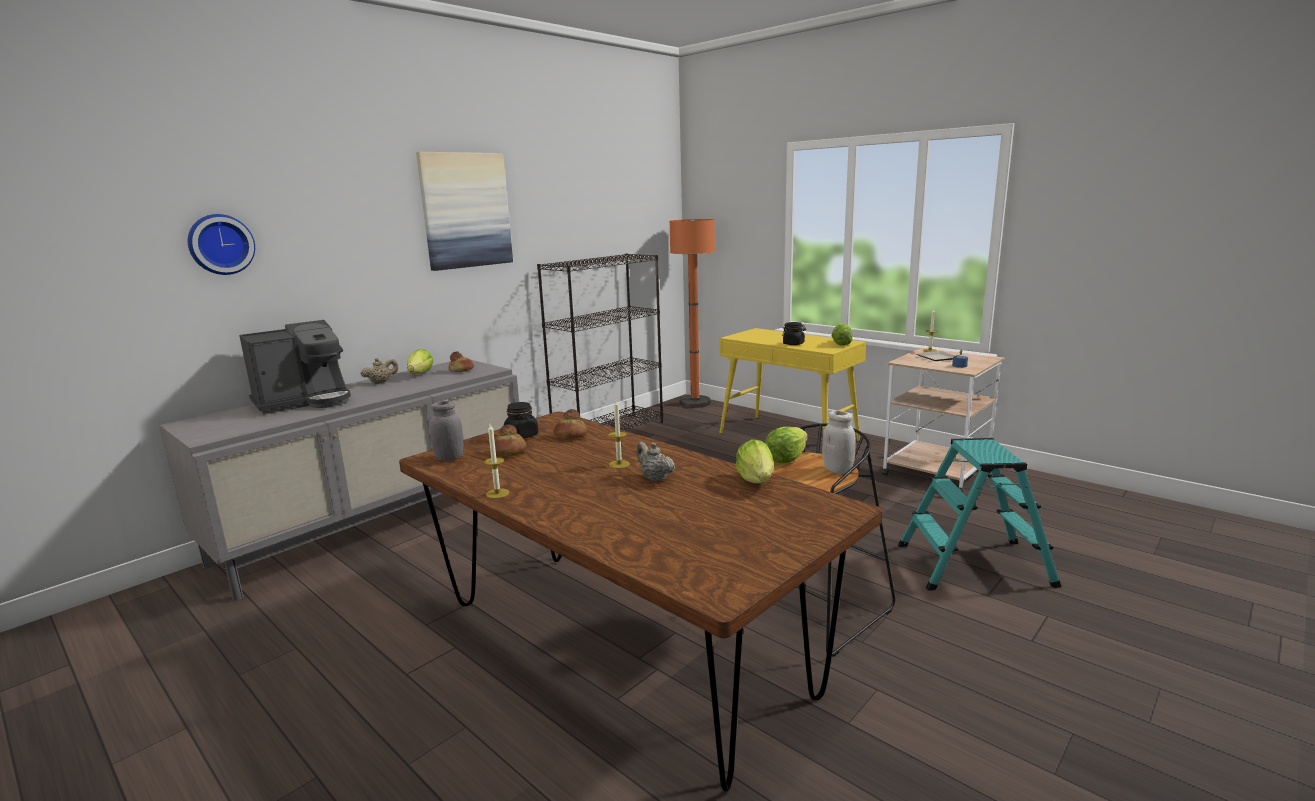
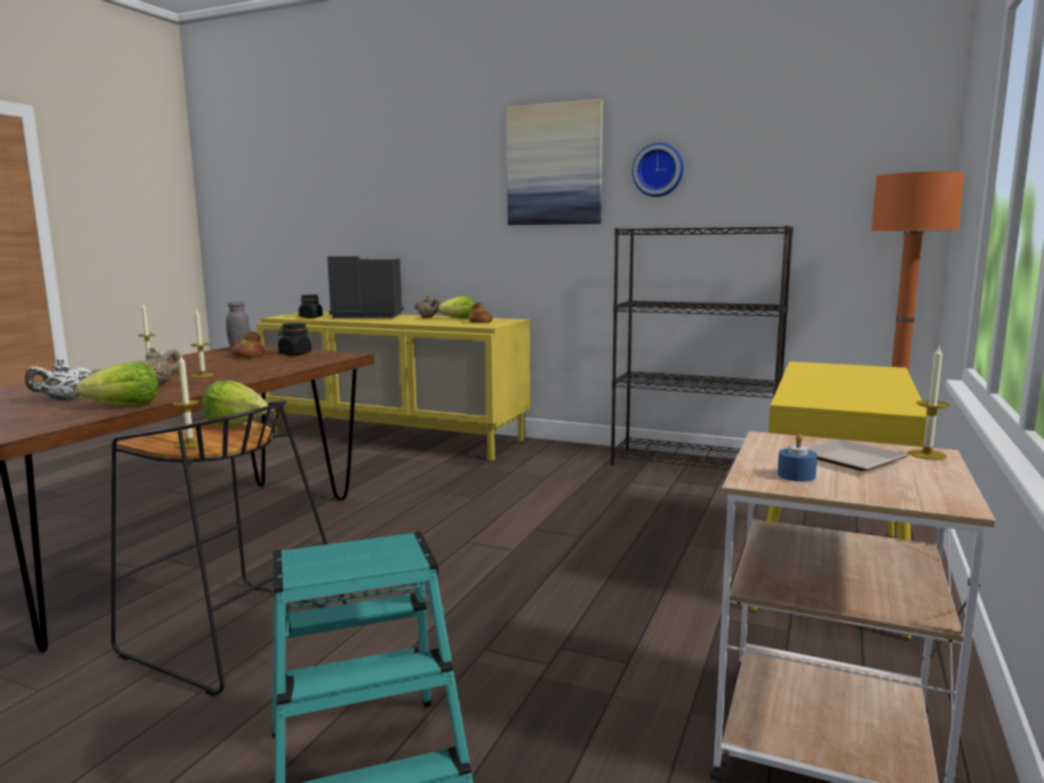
camera: 70 degrees right, 5 degrees down
(220, 244) = (359, 191): wall clock -> wall clock (658, 170)
(305, 402) = (366, 316): coffee machine -> coffee machine turned 150 degrees clockwise
(379, 525) = (396, 437): grey cabinet -> yellow cabinet
(570, 435) = (293, 361): bread -> none
(707, 509) = (63, 399): none -> white teapot
(793, 344) = (811, 386): black jar -> black jar (311, 317)
(837, 470) = (190, 444): white jar -> candle
(841, 344) = (868, 405): lettuce -> none

